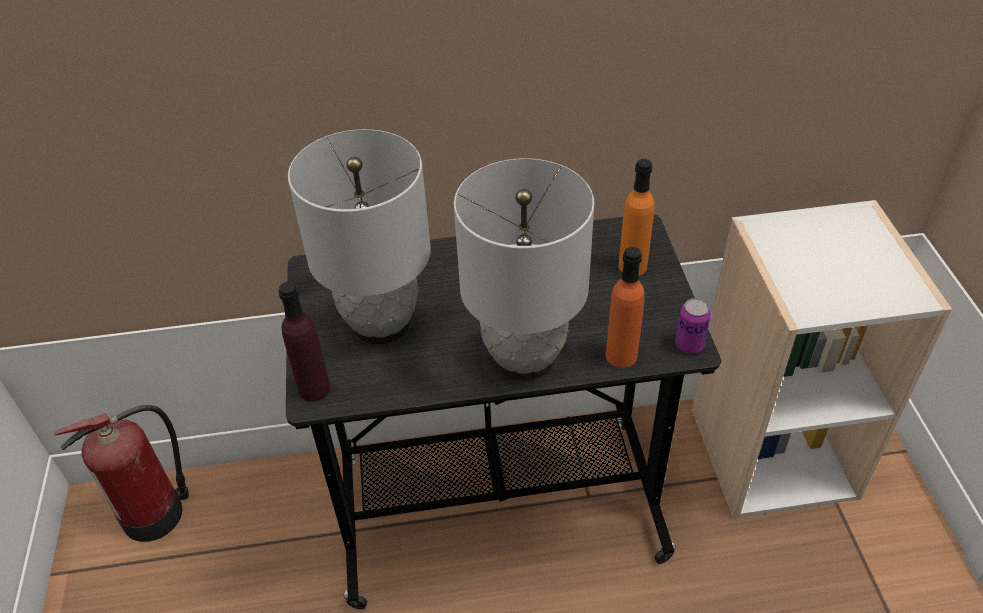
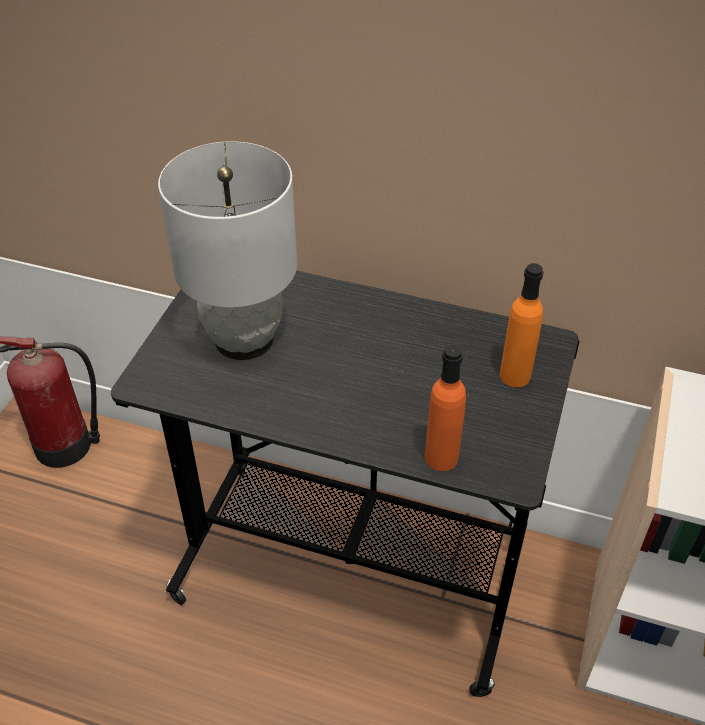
camera: 25 degrees right, 0 degrees up
(314, 389) = (149, 375): purple bottle -> none
(524, 357) = (348, 420): white table lamp -> none
(689, 344) = (517, 474): can -> none

